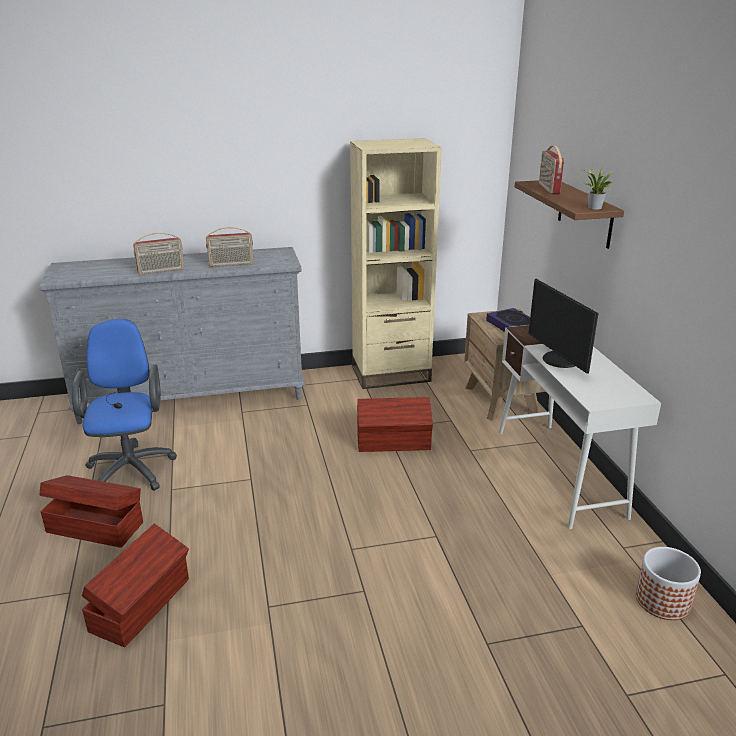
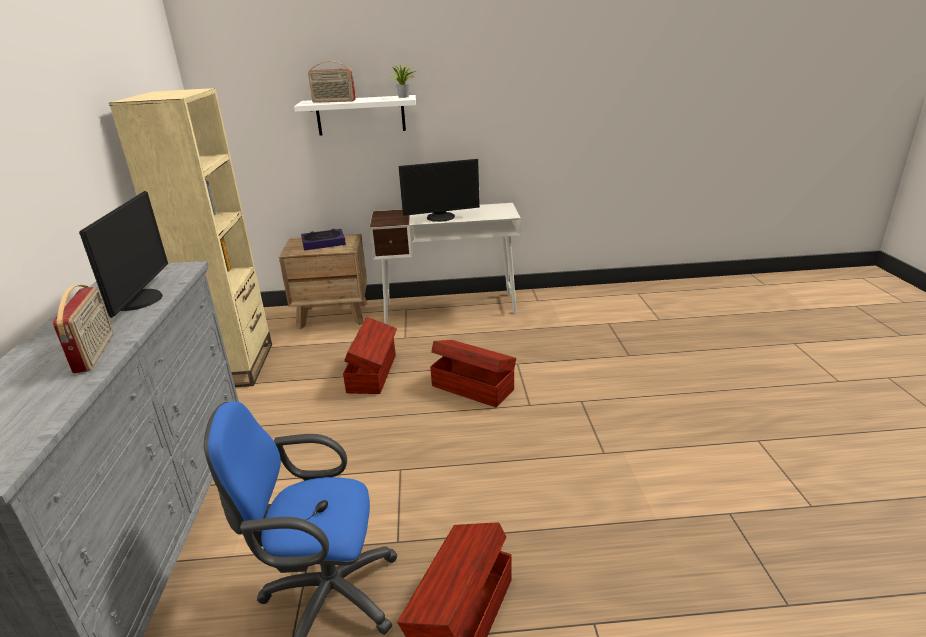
camera: 80 degrees left, 0 degrees up
(142, 604) = (609, 545): brown storage box -> brown storage box (472, 387)
(231, 264) = (139, 300): radio -> monitor
(585, 213) = (360, 115): brown shelf -> white shelf
(663, 601) = (585, 298): planter -> none

